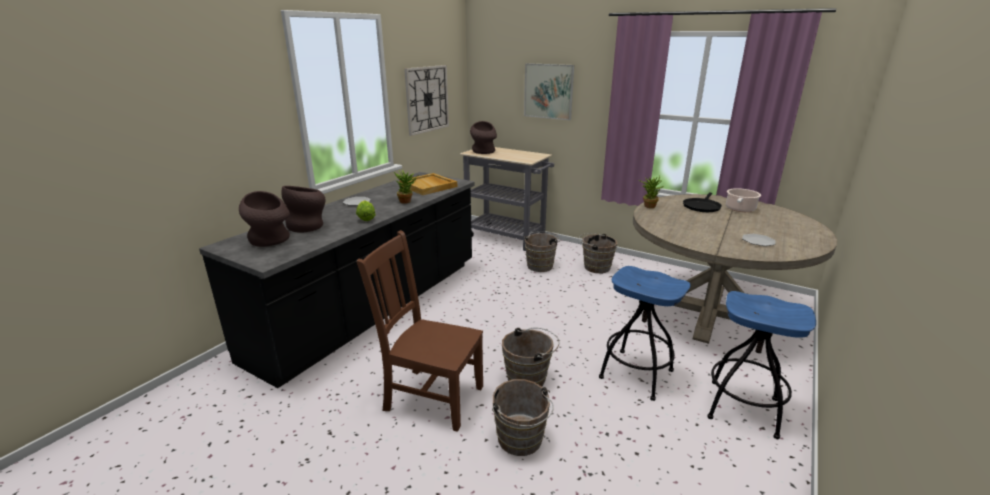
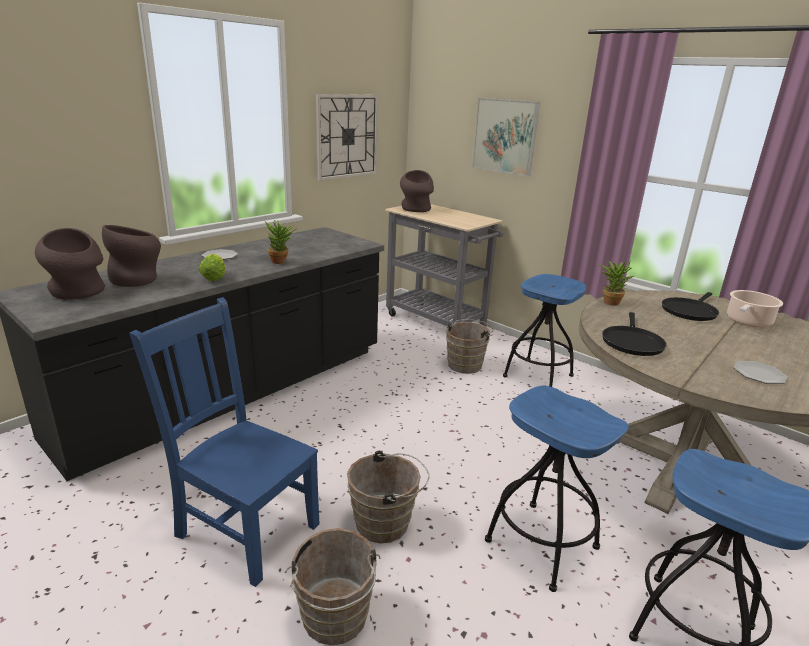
camera: 10 degrees right, 0 degrees up
(429, 186) = (322, 245): beige tray -> none
(431, 397) = (244, 527): brown chair -> blue chair
(595, 267) = (538, 375): brown bucket -> blue stool
(674, 231) = (631, 342): none -> black frying pan

